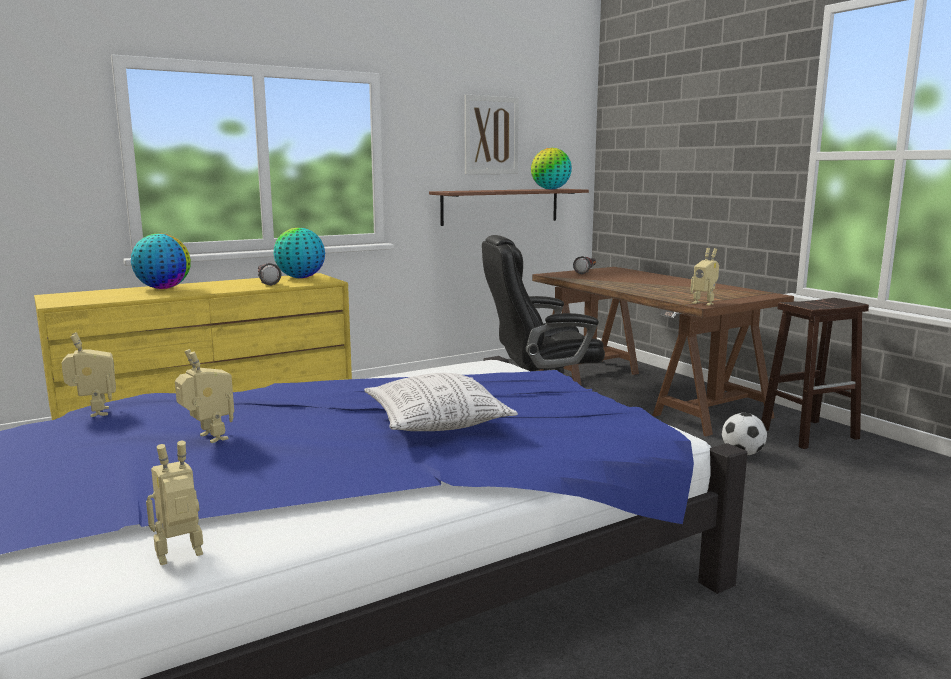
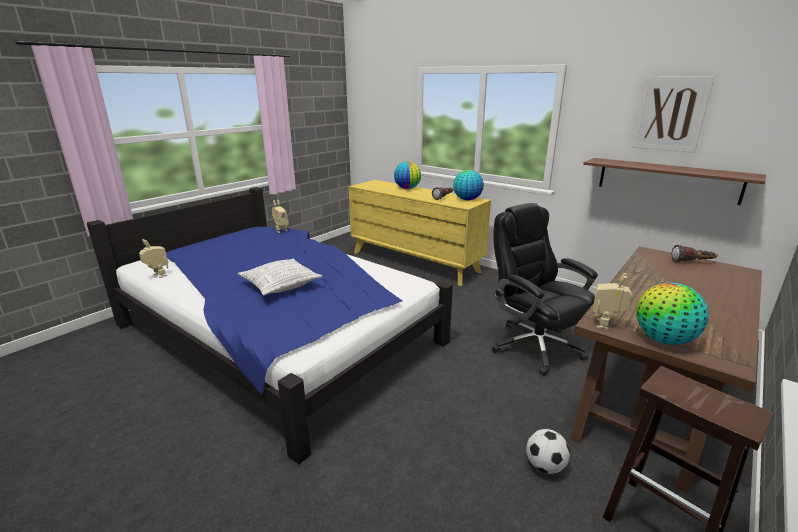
camera: 70 degrees right, 10 degrees up
(208, 438) = (250, 252): toy robot -> none
(550, 189) = (718, 173): globe -> globe (663, 339)

